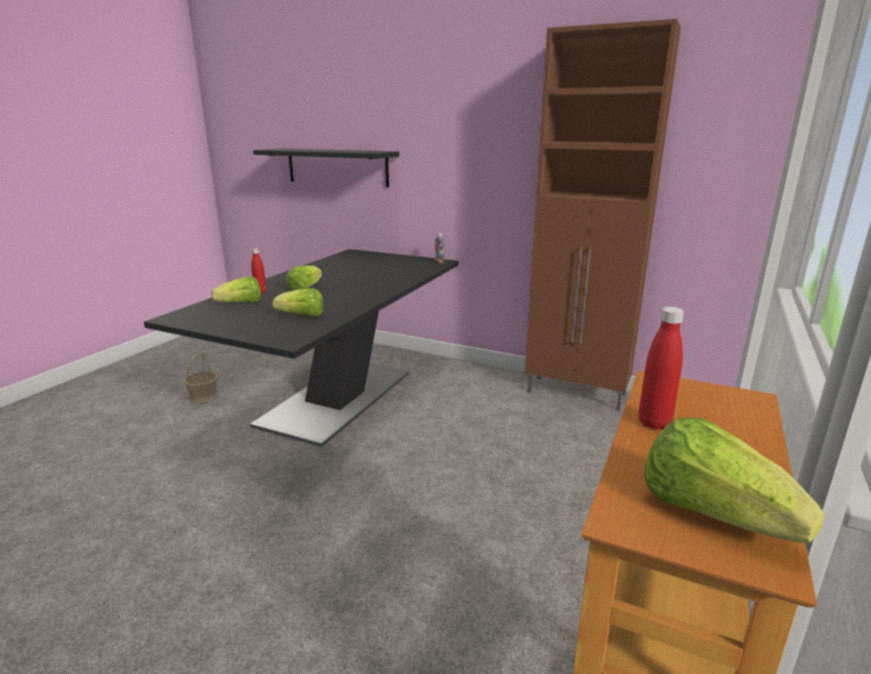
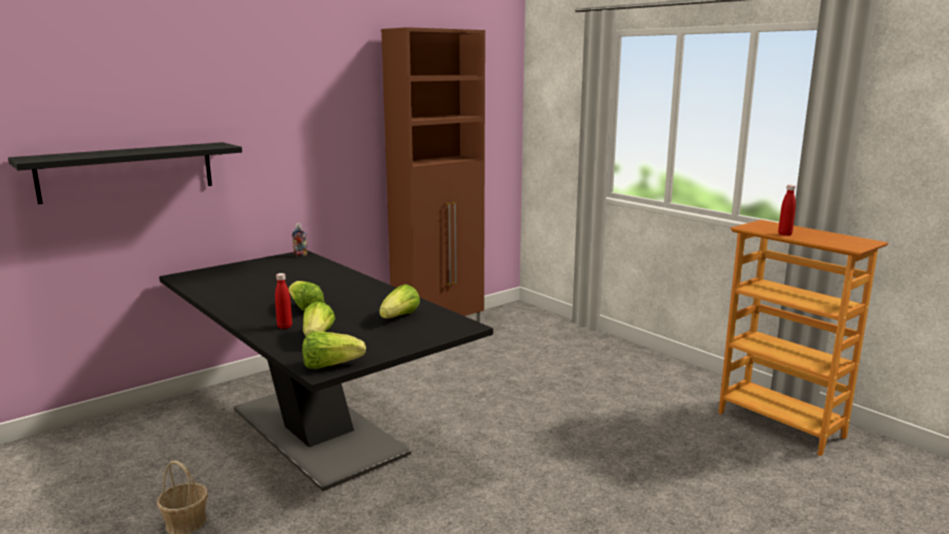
camera: 65 degrees left, 5 degrees down
(712, 513) = (848, 241): lettuce -> lettuce (330, 365)

